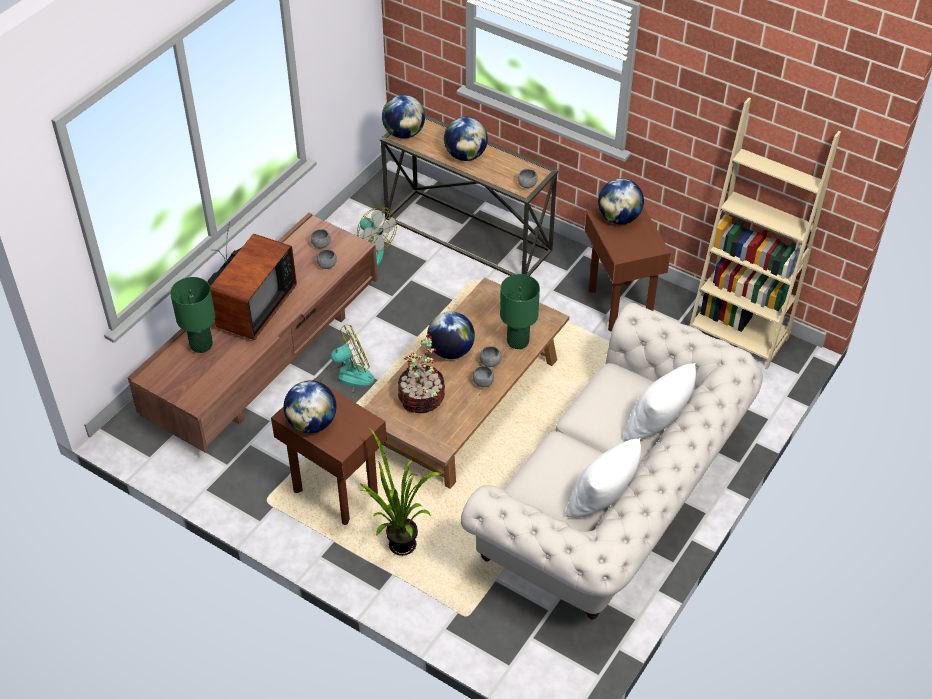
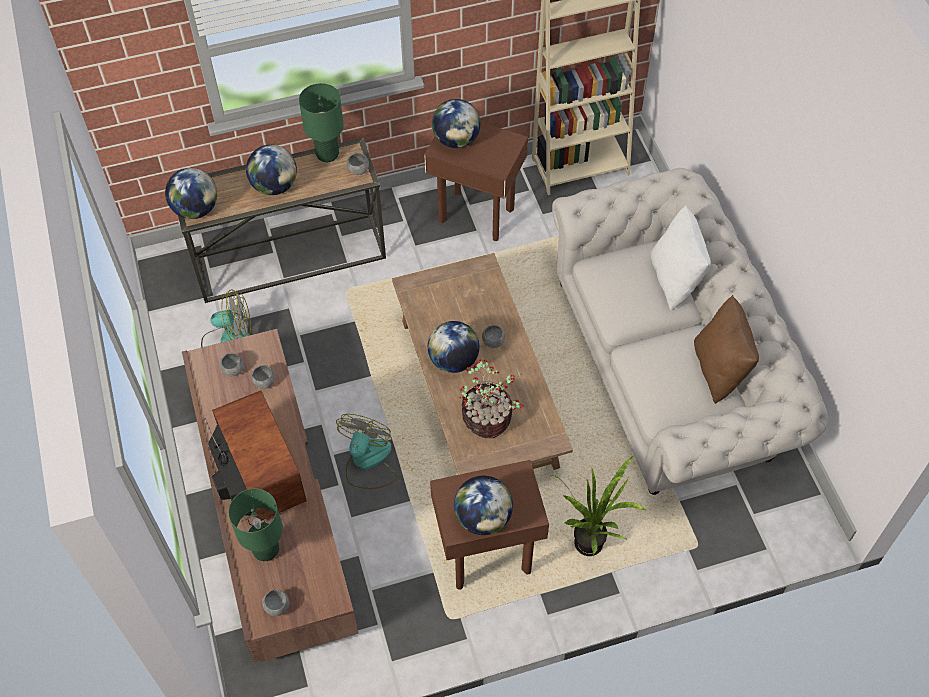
camera: 50 degrees left, 10 degrees up
(483, 382) = (510, 362): grey bowl -> grey bowl (277, 607)
(517, 343) = (489, 308): green table lamp -> green table lamp (327, 155)
(602, 501) = (719, 369): white pillow -> brown pillow

